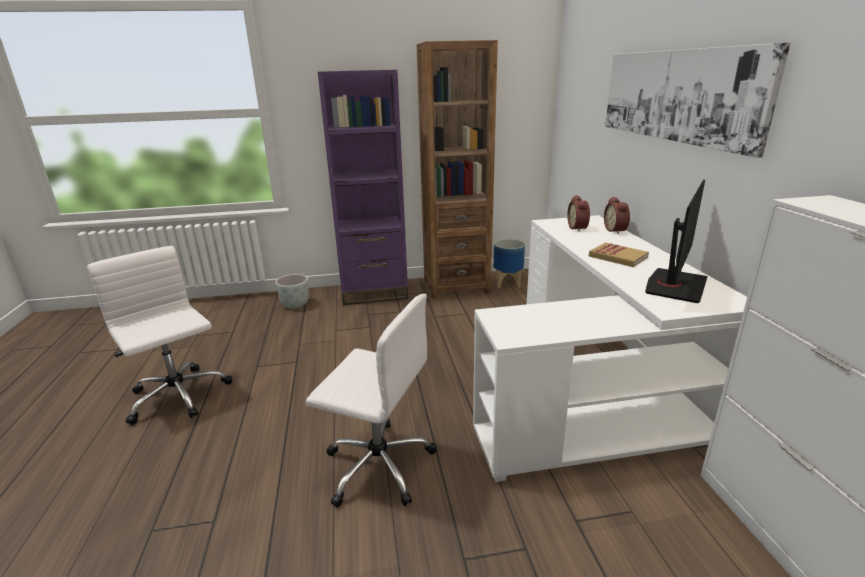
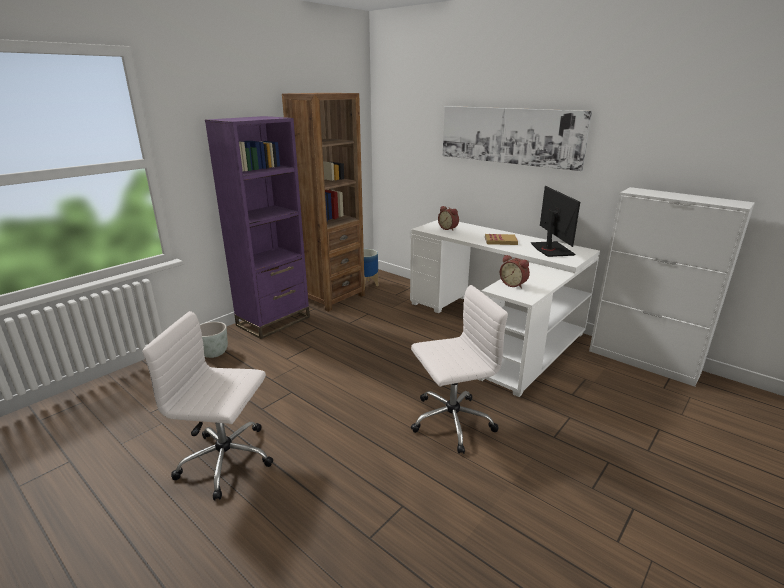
camera: 40 degrees left, 0 degrees up
(616, 230) = (470, 226): alarm clock -> alarm clock (514, 284)

